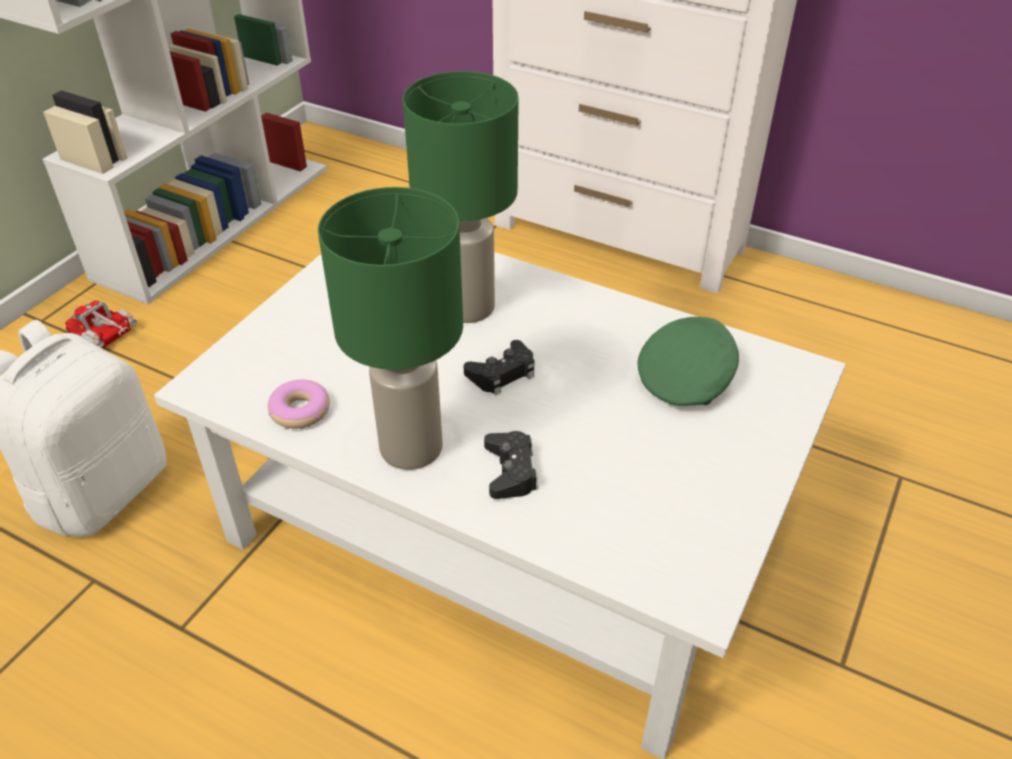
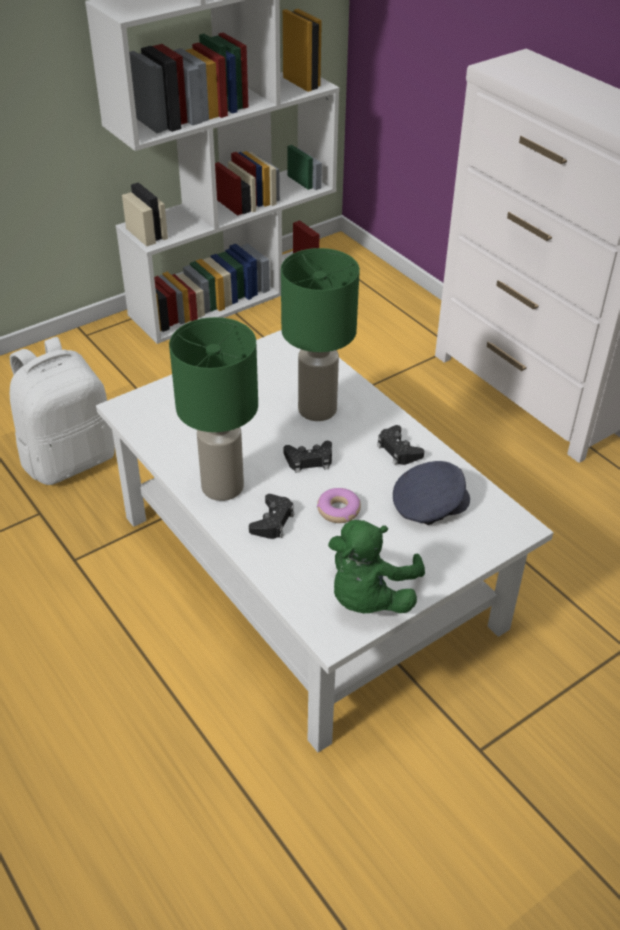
camera: 25 degrees right, 0 degrees up
(106, 335) = (121, 357): toy truck -> none
(300, 411) = (172, 442): donut -> donut (338, 510)
(601, 325) = (398, 450): none -> black game controller
(685, 378) = (429, 503): green cap -> grey cap
(705, 526) = (369, 597): none -> green plush toy

